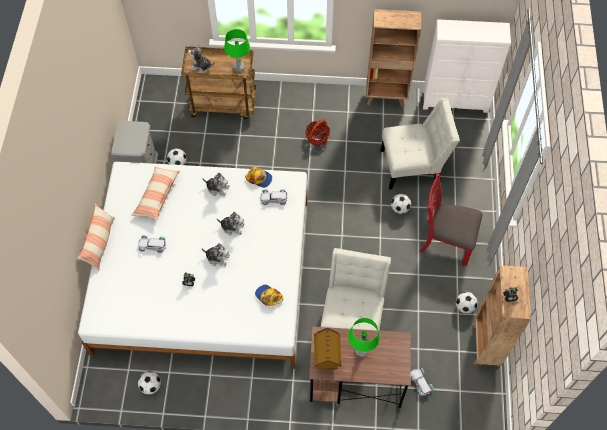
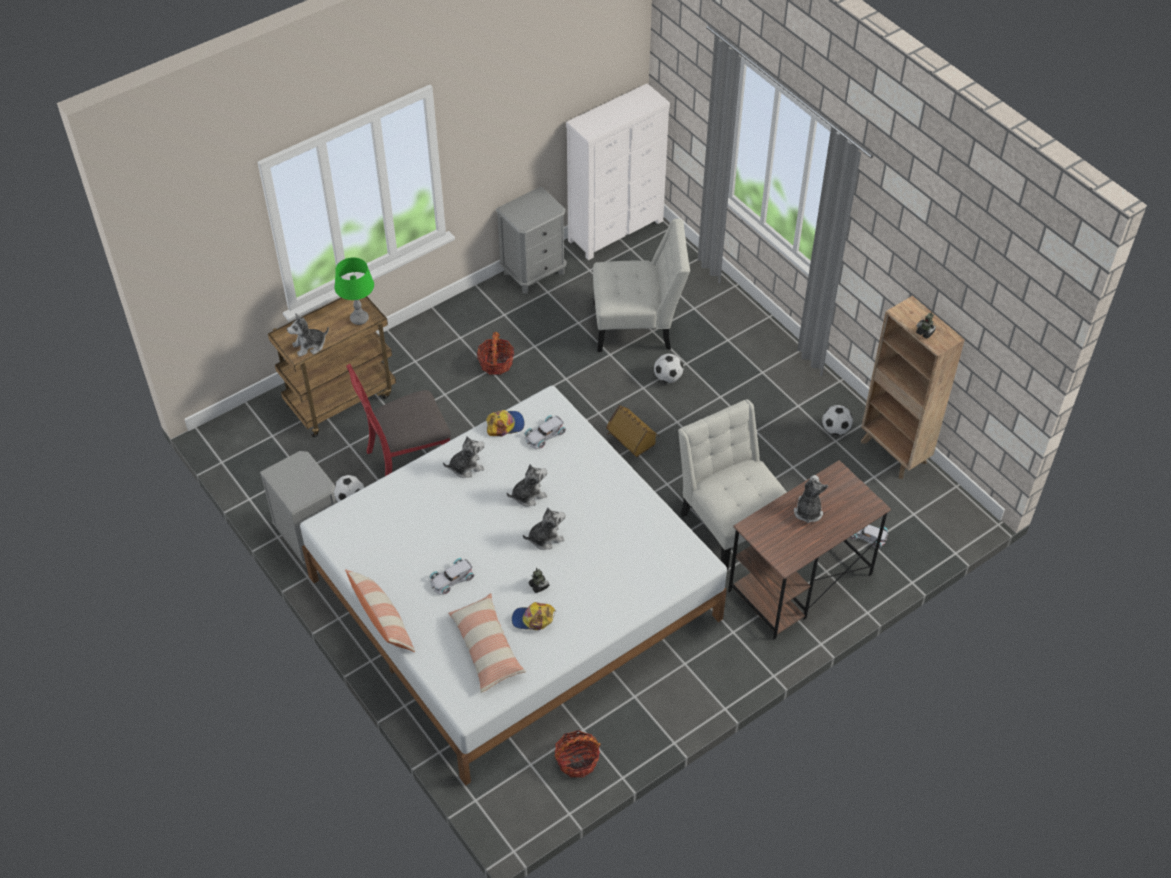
camera: 40 degrees left, 10 degrees down
(151, 386) = (577, 760): football -> basket
(157, 196) = (400, 524): pillow -> pillow (486, 648)
(268, 296) = (647, 536): cap -> cap (533, 619)
(326, 355) = (778, 542): toy house -> toy house (631, 443)
(361, 350) = (808, 511): green table lamp -> plush toy
(386, 97) = (534, 272): brown bookcase -> grey nightstand
(413, 166) = (638, 325): white chair -> white chair turned 45 degrees clockwise
(446, 241) = (751, 378): red chair -> red chair (407, 460)

